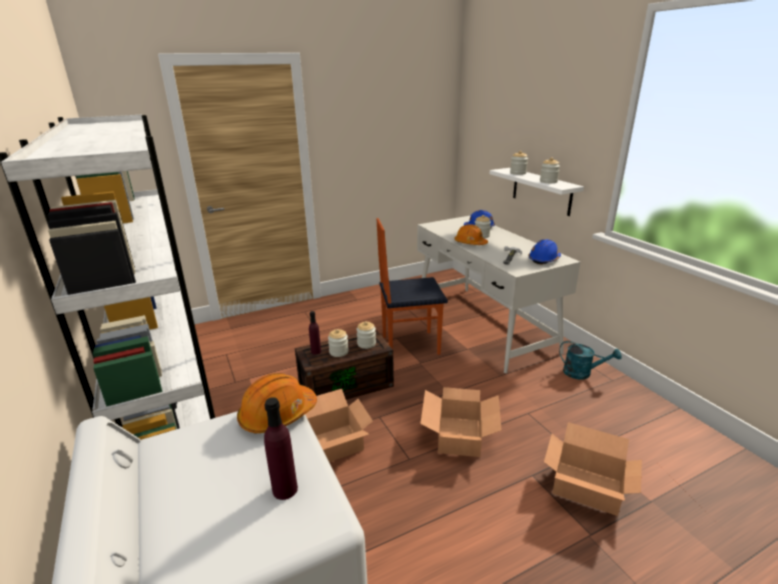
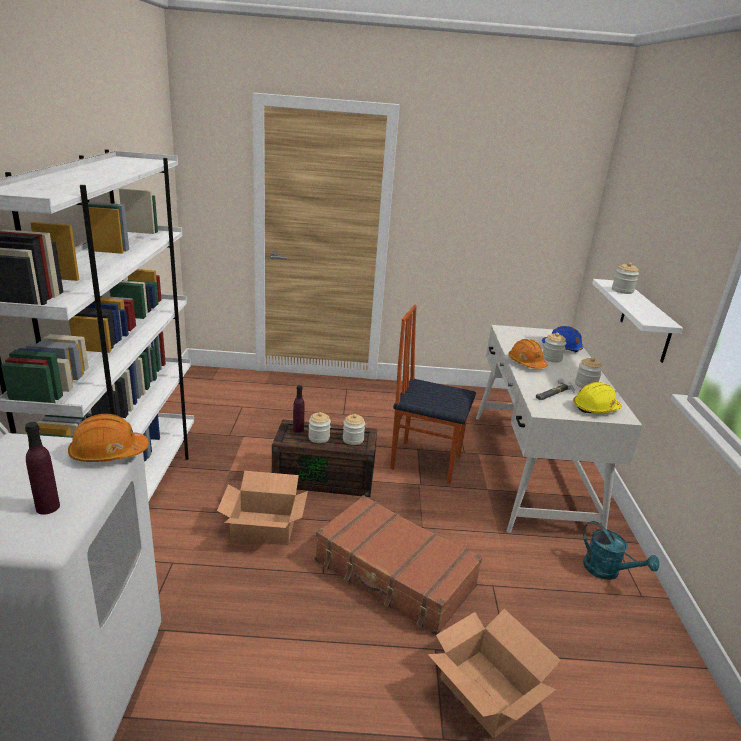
camera: 25 degrees right, 0 degrees up
(460, 436) = (394, 574): cardboard box -> brown suitcase
(544, 259) = (595, 408): blue hard hat -> yellow hard hat
(548, 181) = (643, 310): jar -> jar (586, 385)

